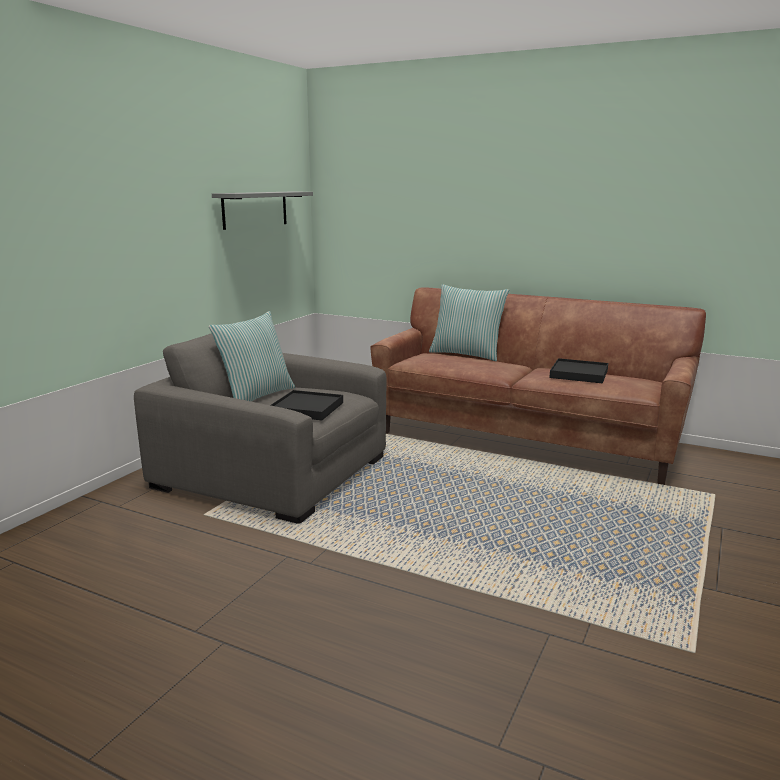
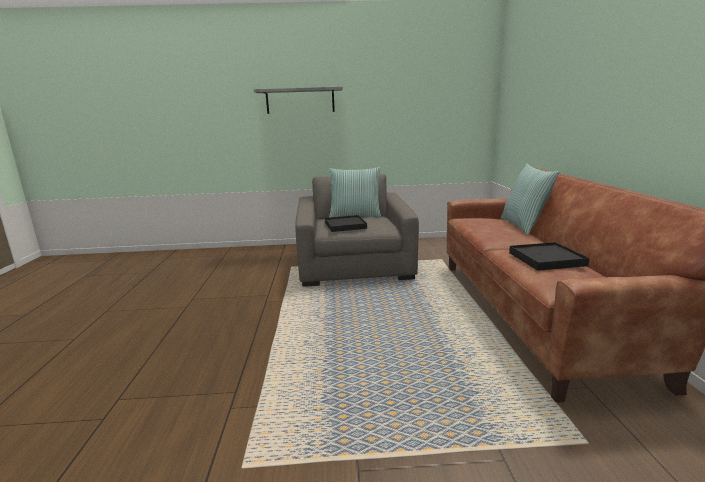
camera: 60 degrees right, 0 degrees up
(255, 209) = (431, 104): grey shelf -> grey shelf (300, 101)

